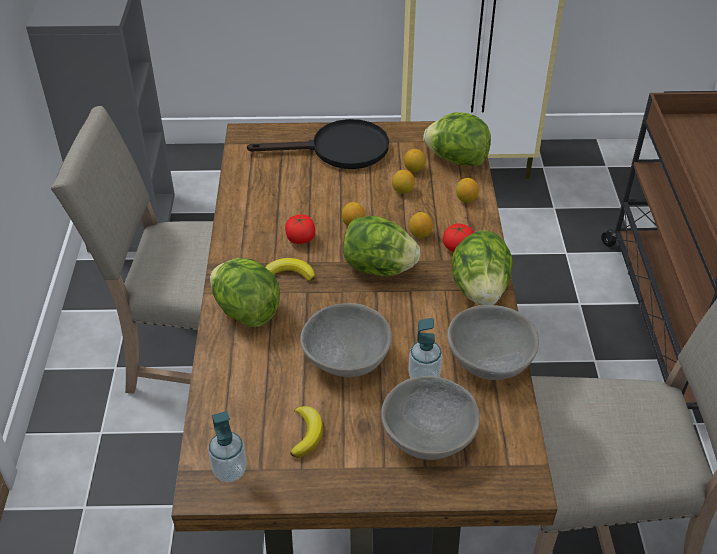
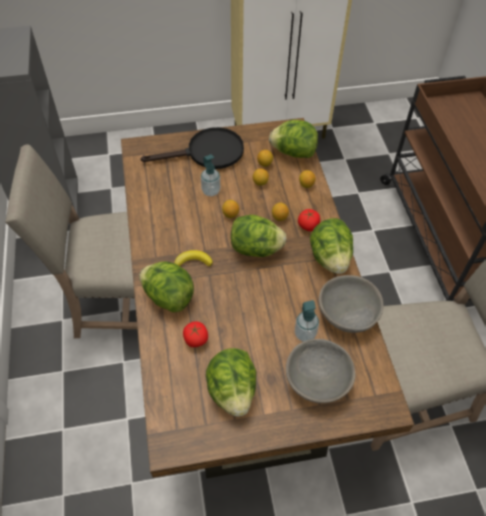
camera: 10 degrees left, 10 degrees up
(229, 470) = (184, 429): soap dispenser -> soap dispenser (211, 191)
(300, 239) = (195, 231): tomato -> tomato (196, 339)
(306, 433) = (232, 391): banana -> lettuce
(345, 358) = (247, 326): grey bowl -> none

